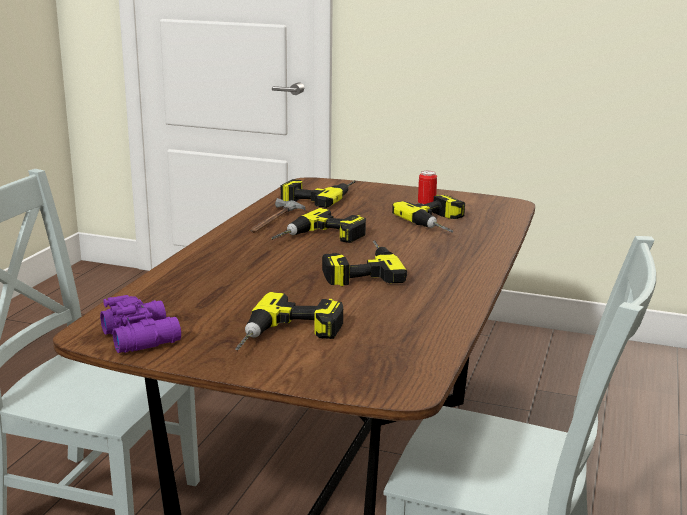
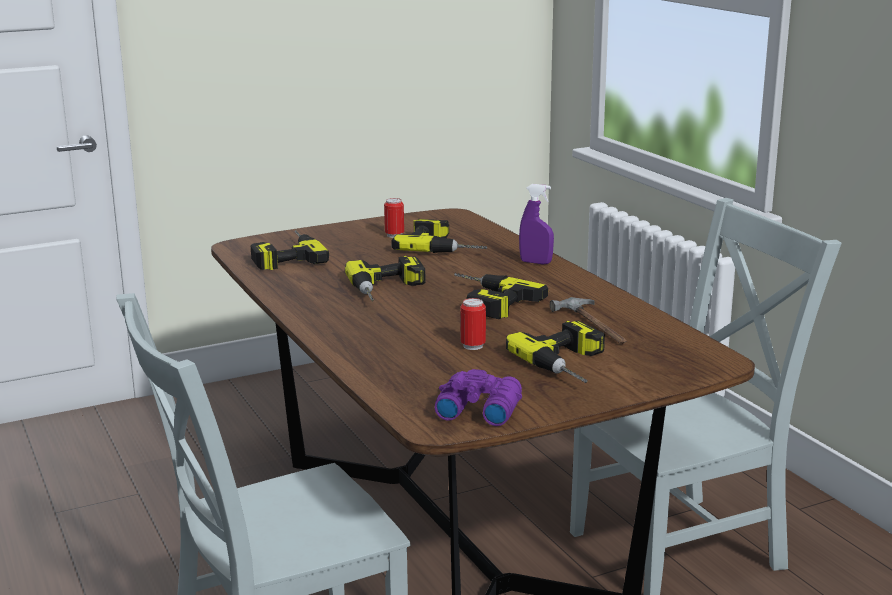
camera: 45 degrees left, 0 degrees up
(262, 295) = (473, 346): none -> can
(274, 220) = (308, 288): hammer -> hammer (595, 325)
(477, 256) = (535, 262): none -> purple spray bottle

